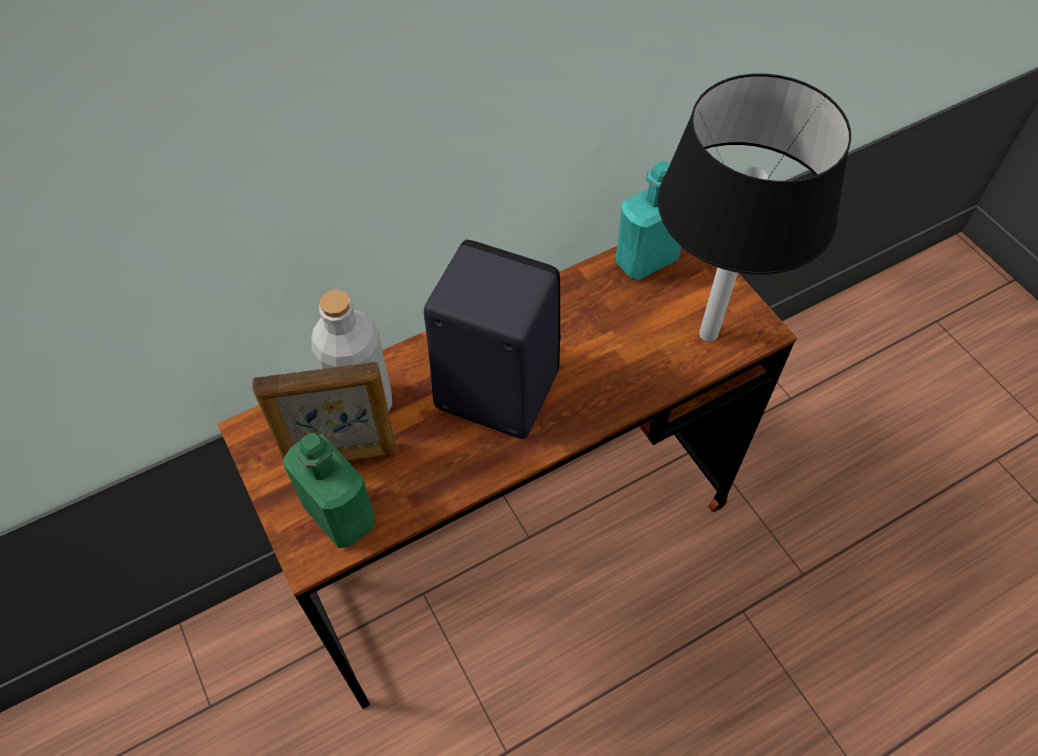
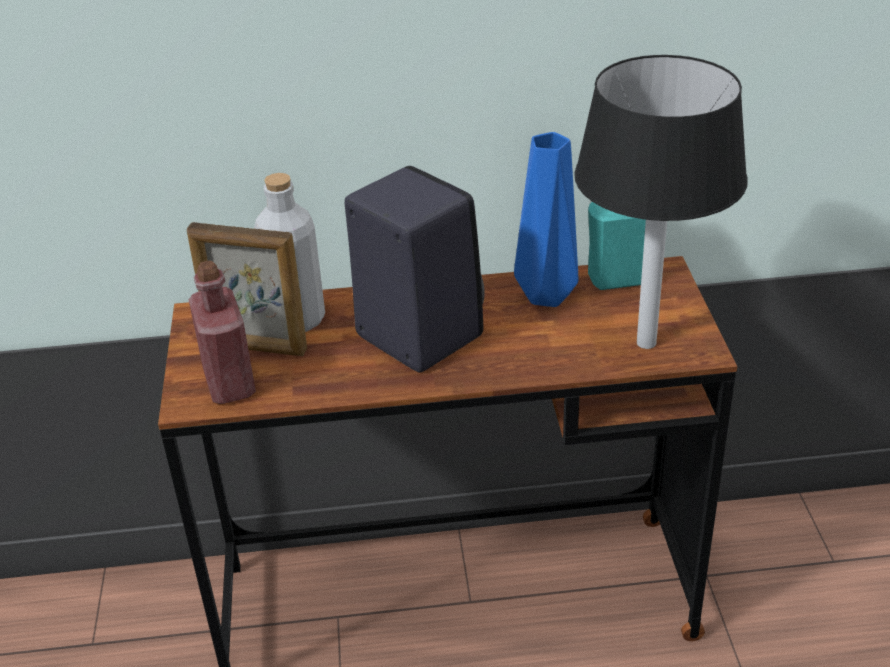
camera: 25 degrees right, 20 degrees down
(340, 515) = (229, 384): green bottle -> red bottle
(594, 302) = (550, 297): none -> blue vase

